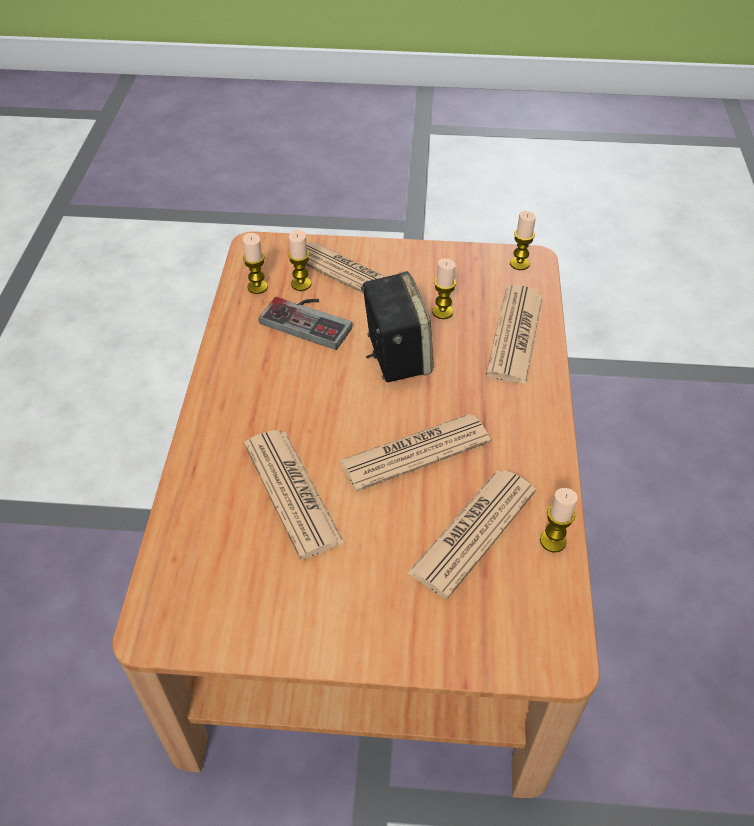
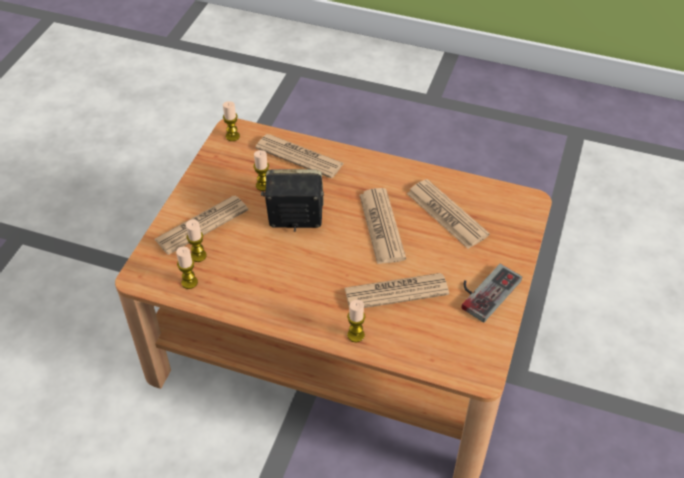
camera: 75 degrees left, 0 degrees up
(310, 319) = (239, 256): game controller -> game controller (484, 290)
(553, 541) = (460, 184): candle -> candle (355, 335)

